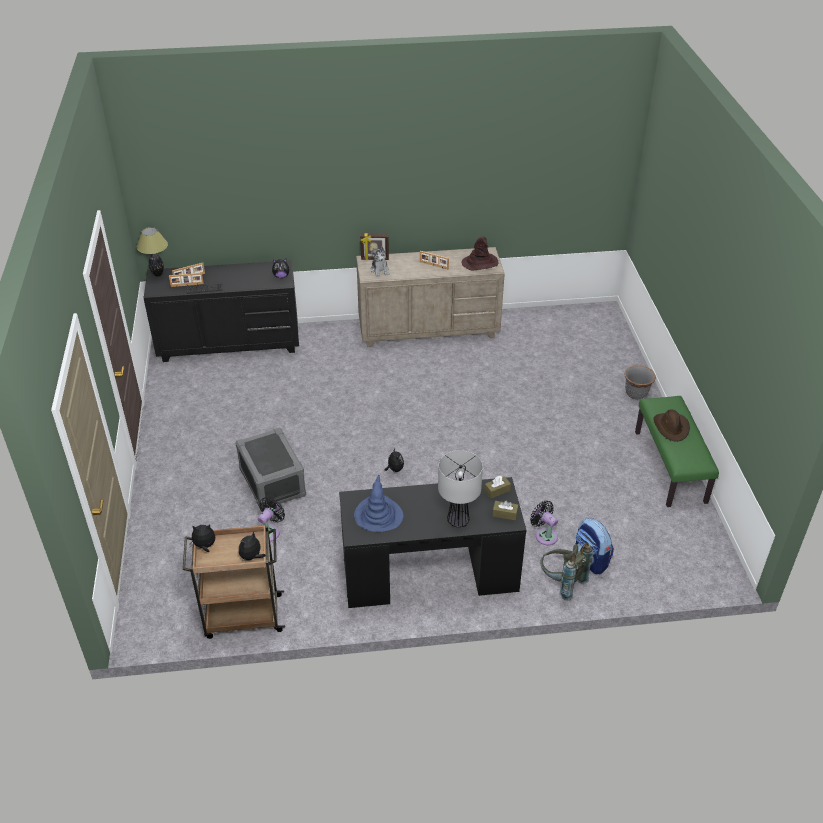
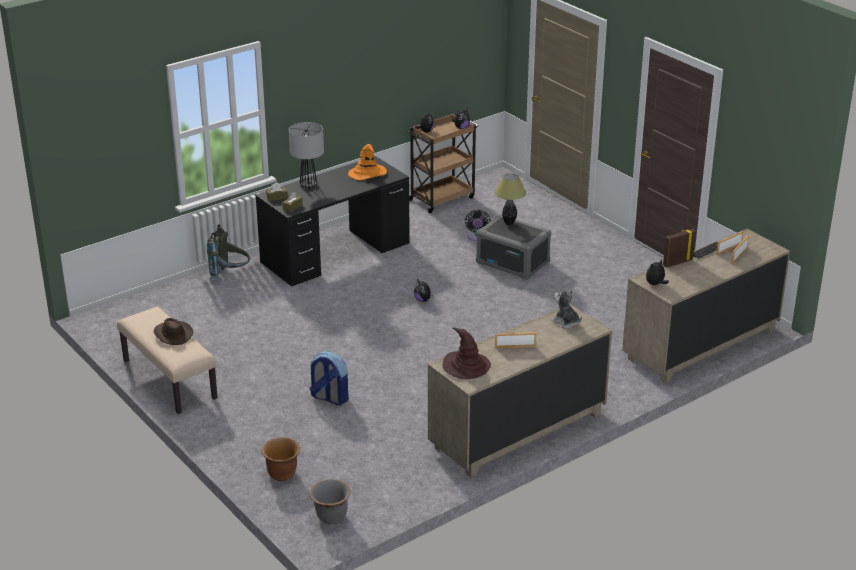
camera: 150 degrees right, 10 degrees down
(157, 274) = (772, 249): table lamp -> table lamp (509, 223)
(229, 344) = (701, 344): black dresser -> beige dresser
(375, 259) = (587, 333): picture frame -> picture frame (677, 262)
(378, 515) = (367, 173): blue hat -> orange hat
(544, 535) = (260, 297): black fan -> none
(590, 561) = (213, 293): backpack -> backpack (329, 398)
(611, 356) = (282, 474): none -> brown planter
(636, 394) = (232, 438): grey planter -> grey planter (331, 517)
(670, 467) = (168, 379): green bench -> beige bench

